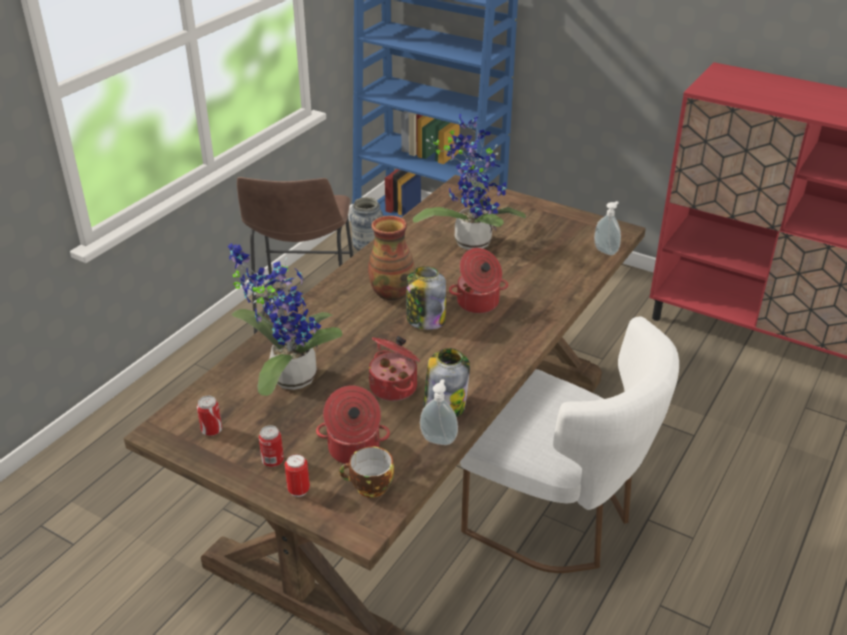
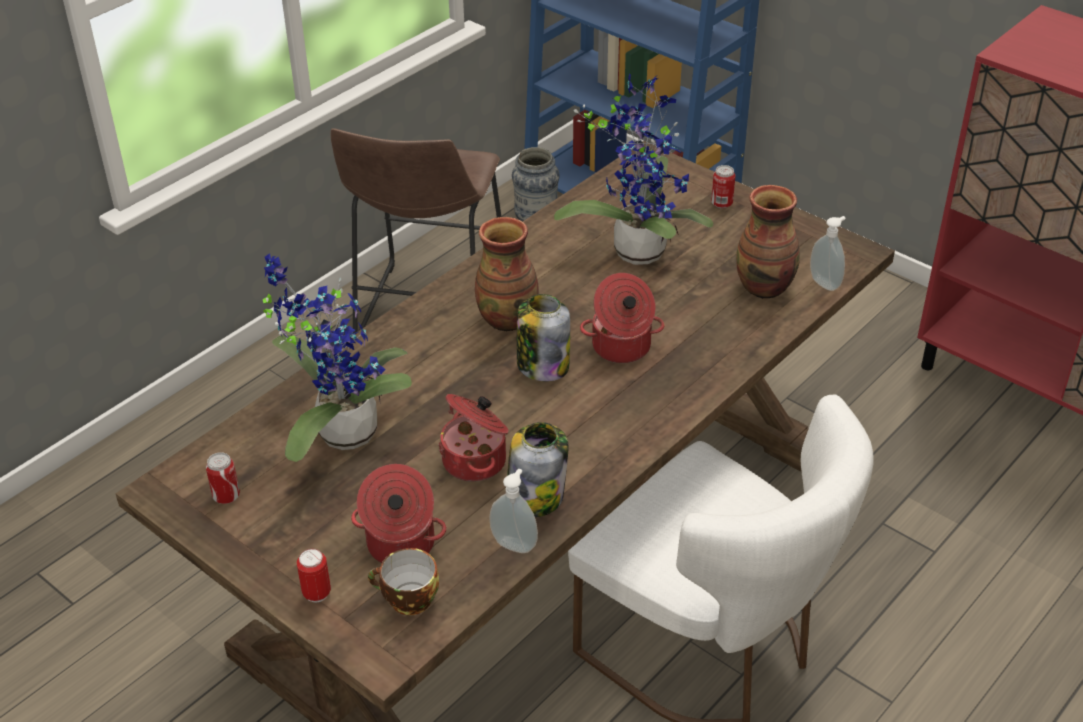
camera: 10 degrees right, 5 degrees up
(273, 461) = (293, 549): can -> can (721, 204)
(566, 257) = (765, 287): none -> vase

